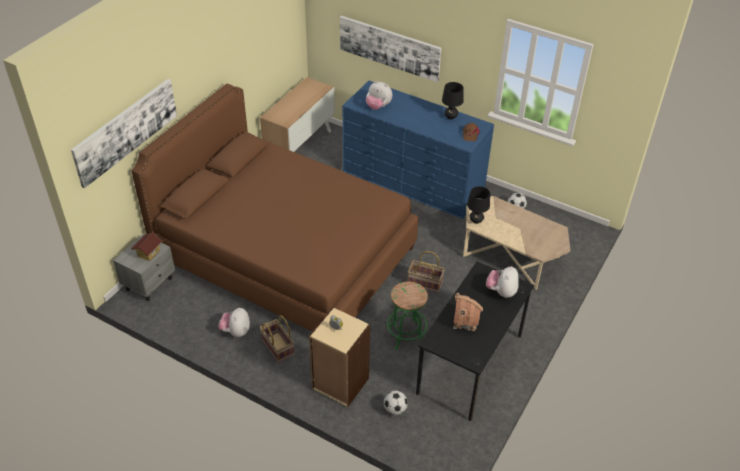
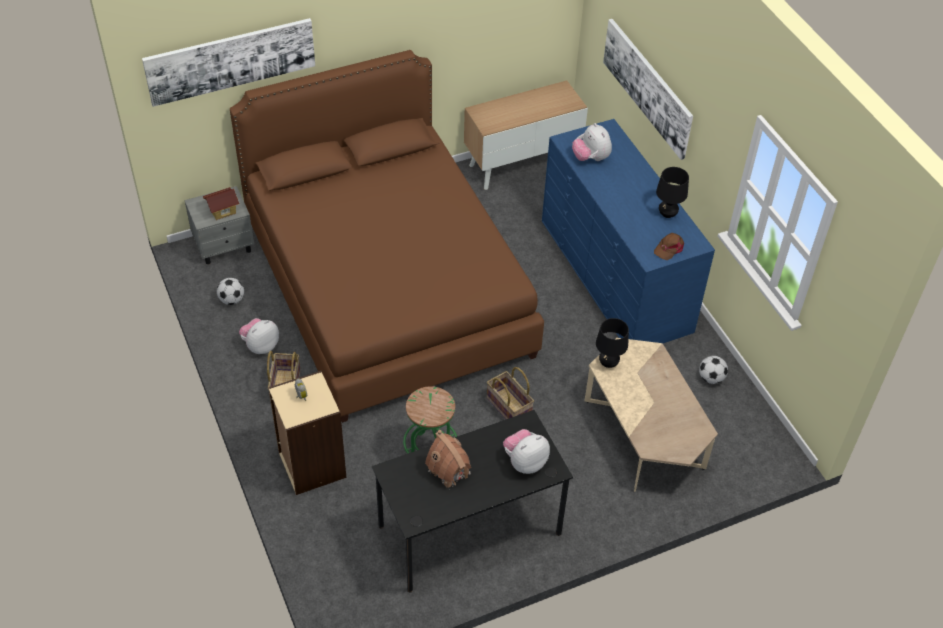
camera: 35 degrees right, 5 degrees up
(395, 409) = (341, 528): football -> football (232, 300)

